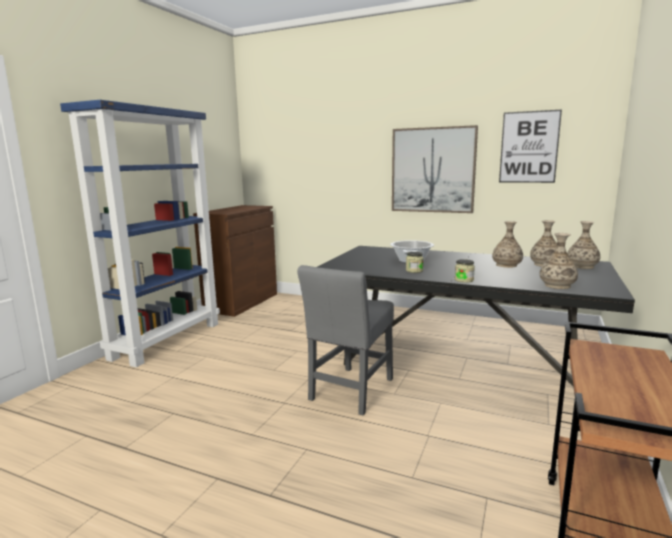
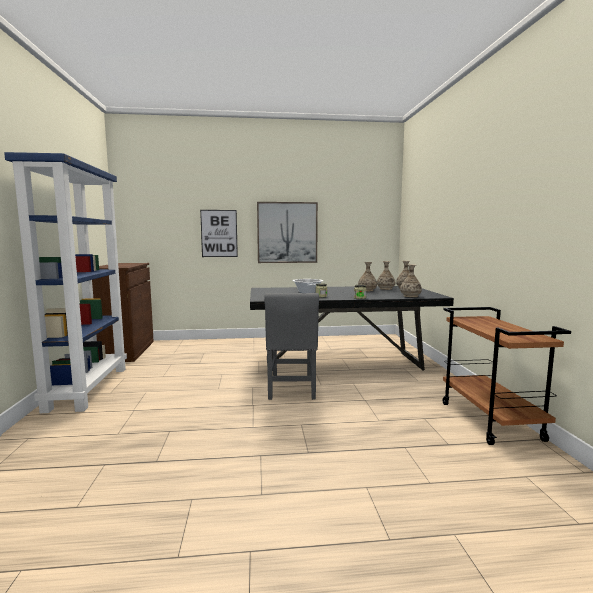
camera: 30 degrees left, 5 degrees down
(529, 147) = (349, 218): picture -> picture (219, 233)

